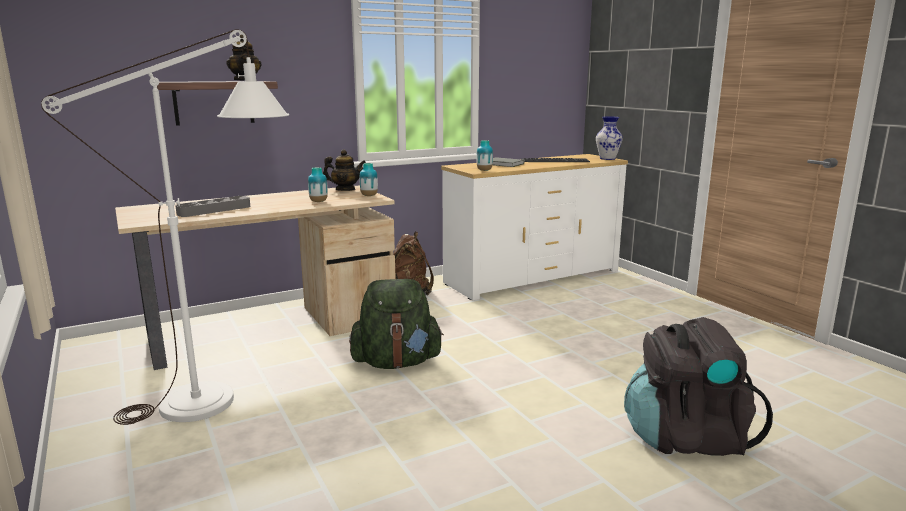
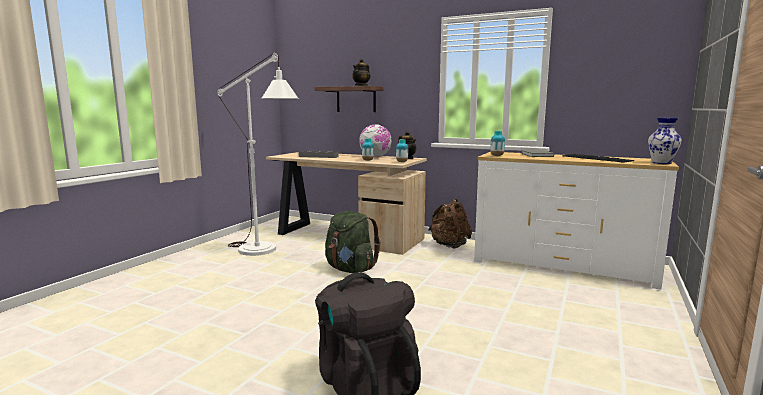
camera: 55 degrees right, 5 degrees down
(296, 195) = (375, 157): none -> globe

